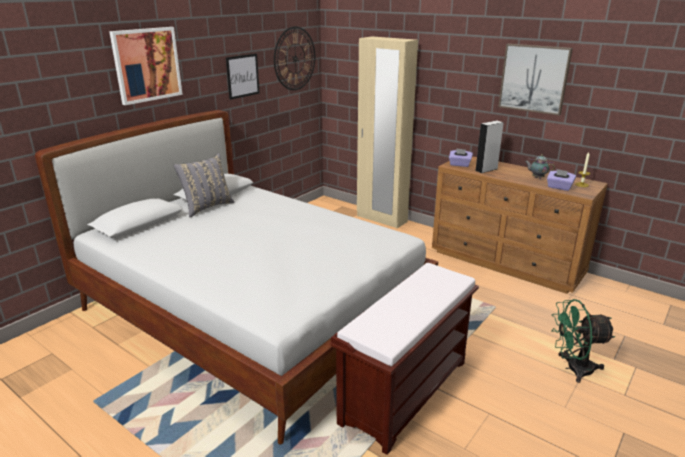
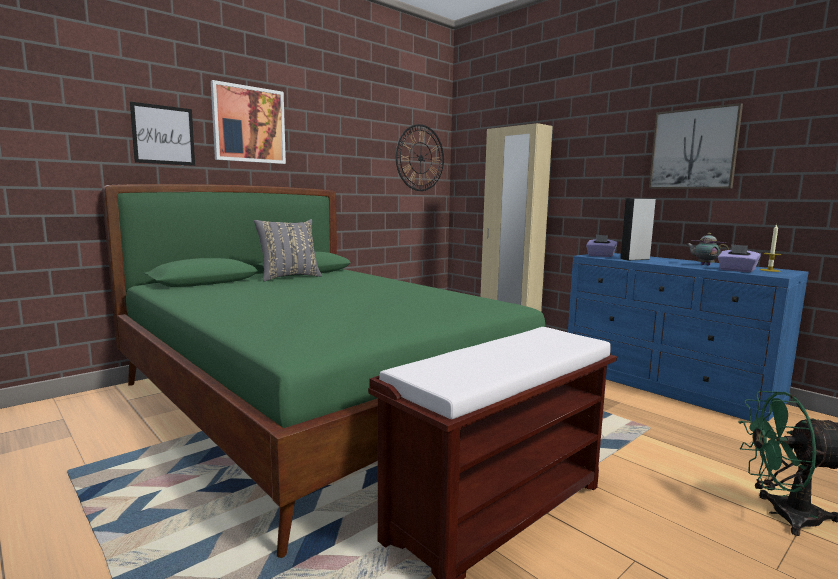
camera: 10 degrees right, 15 degrees down
(242, 76) = (358, 162): picture -> picture (163, 135)
(252, 313) = (319, 405): white bed -> green bed
(507, 262) = (667, 385): brown dresser -> blue dresser

